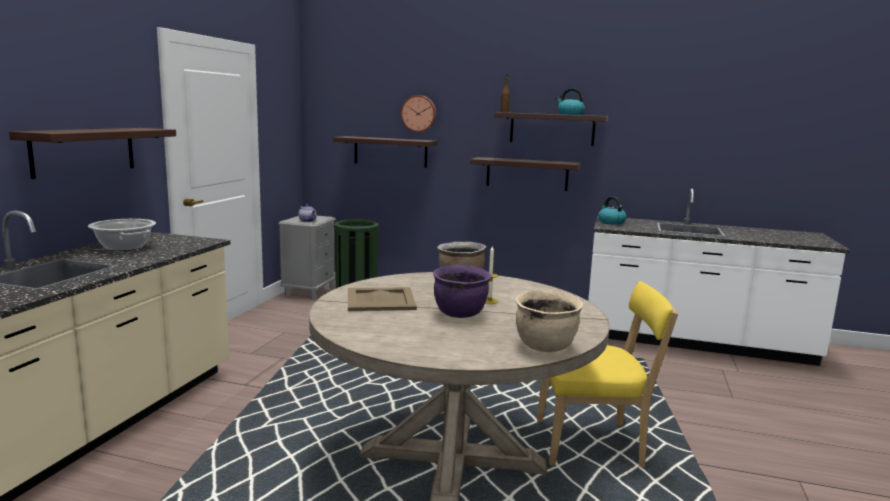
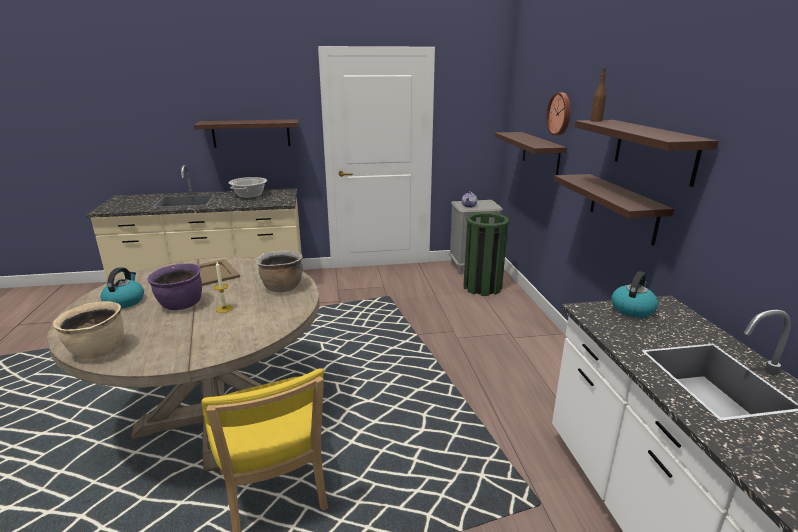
camera: 65 degrees right, 10 degrees up
(570, 114) = (653, 132): kettle -> kettle (125, 301)

